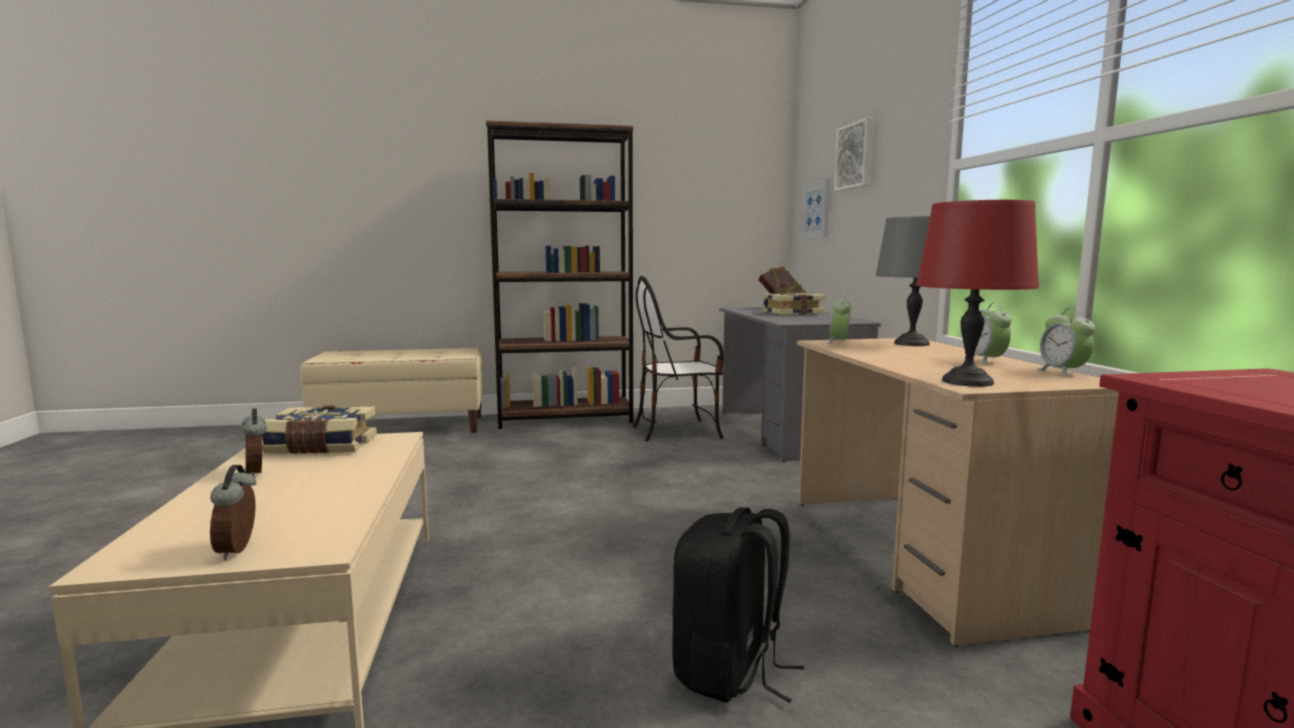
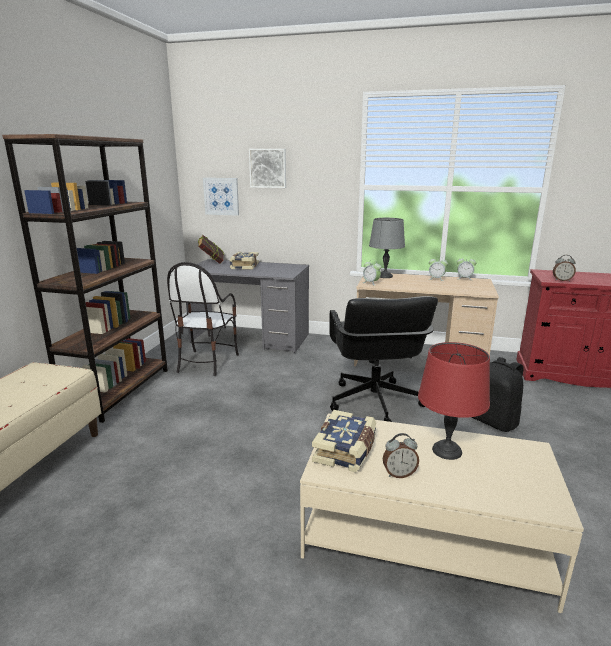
camera: 65 degrees left, 10 degrees up
(239, 550) = (536, 471): alarm clock -> alarm clock (562, 280)
(679, 538) = (374, 402): none -> black office chair
(968, 382) = (478, 291): red table lamp -> red table lamp (447, 451)

